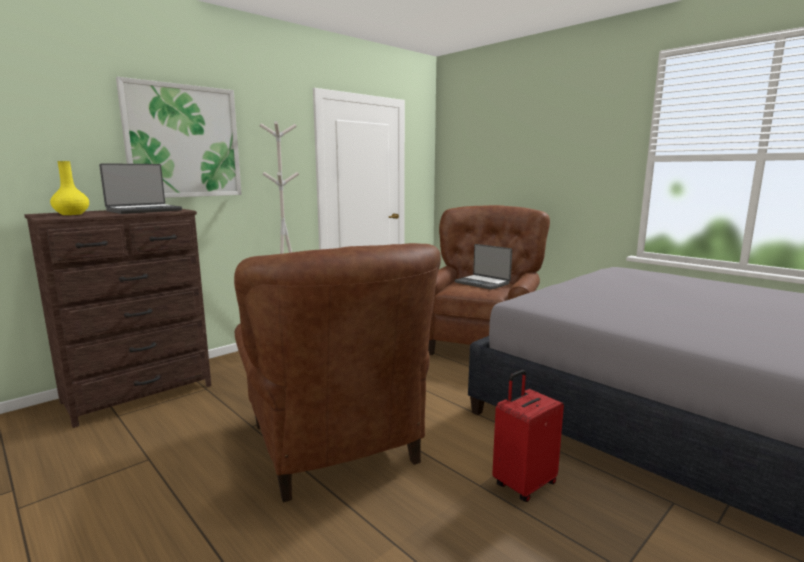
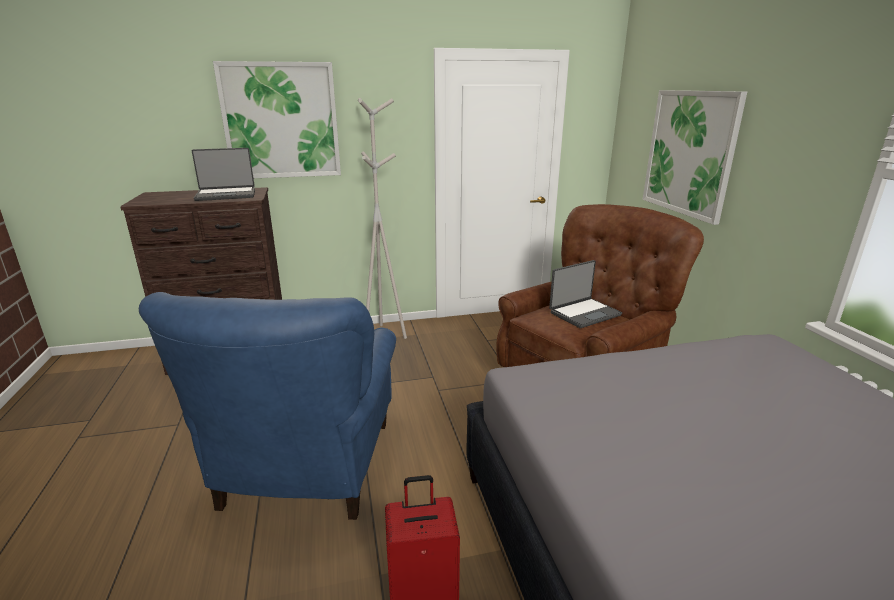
camera: 30 degrees right, 10 degrees up
(72, 214) = (165, 197): yellow vase -> none
(335, 448) = (306, 469): brown armchair -> blue armchair
(483, 283) = (584, 313): laptop -> laptop turned 105 degrees counterclockwise
(510, 168) = (690, 153): none -> picture

